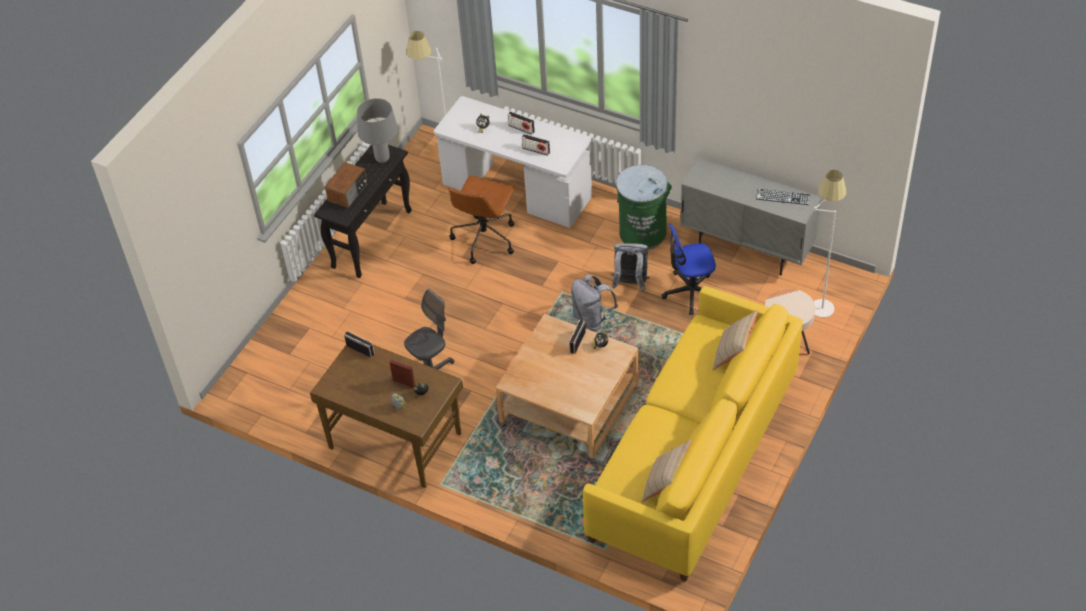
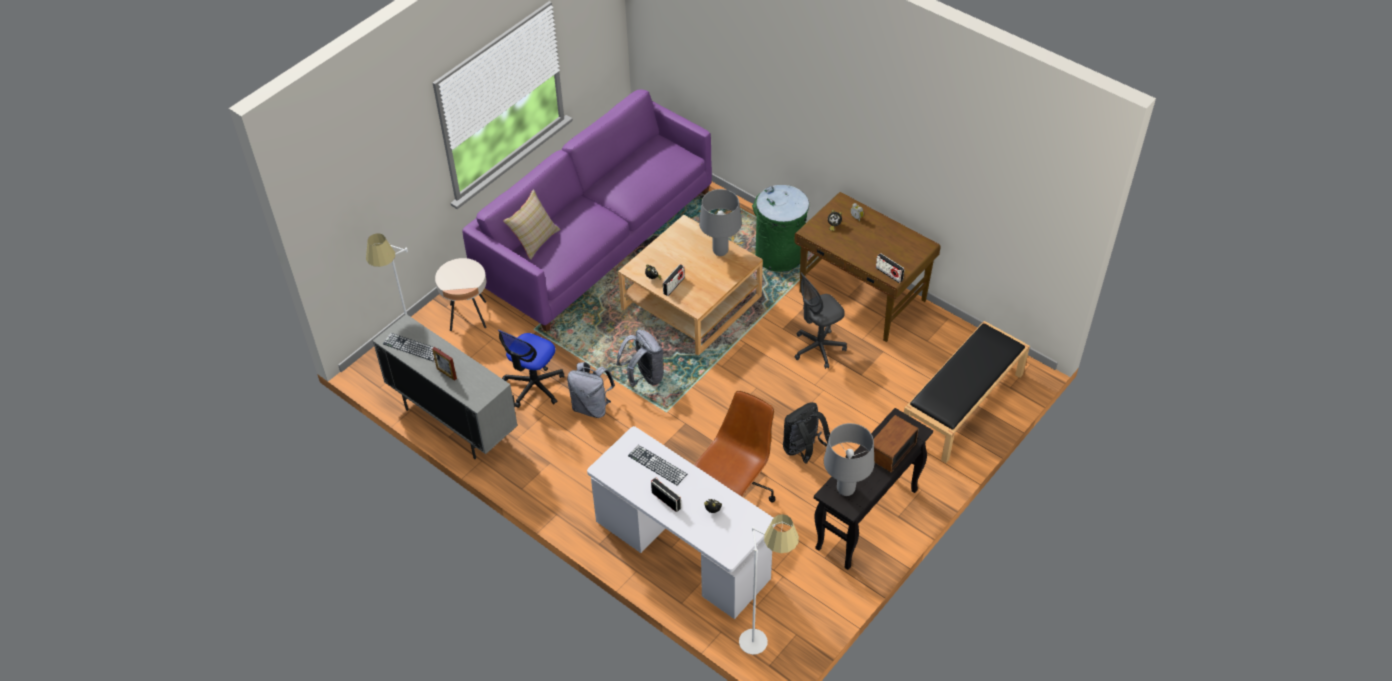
camera: 170 degrees left, 0 degrees up
(292, 347) = (962, 405): none -> black bench
(404, 383) = (849, 237): picture frame -> picture frame (446, 373)
(432, 282) = (803, 450): none -> black backpack
(536, 150) = (657, 465): radio -> keyboard
(540, 387) = (720, 252): none -> grey table lamp
(642, 232) = (555, 465): green trash can -> green trash can (779, 255)
(665, 484) = (638, 152): beige pillow -> none
(690, 292) = (534, 386): office chair -> office chair turned 120 degrees clockwise
(694, 456) = (596, 238): yellow sofa -> purple sofa

